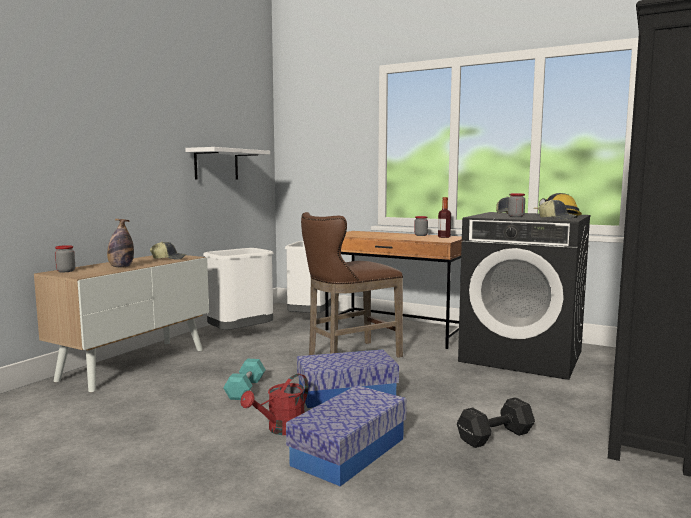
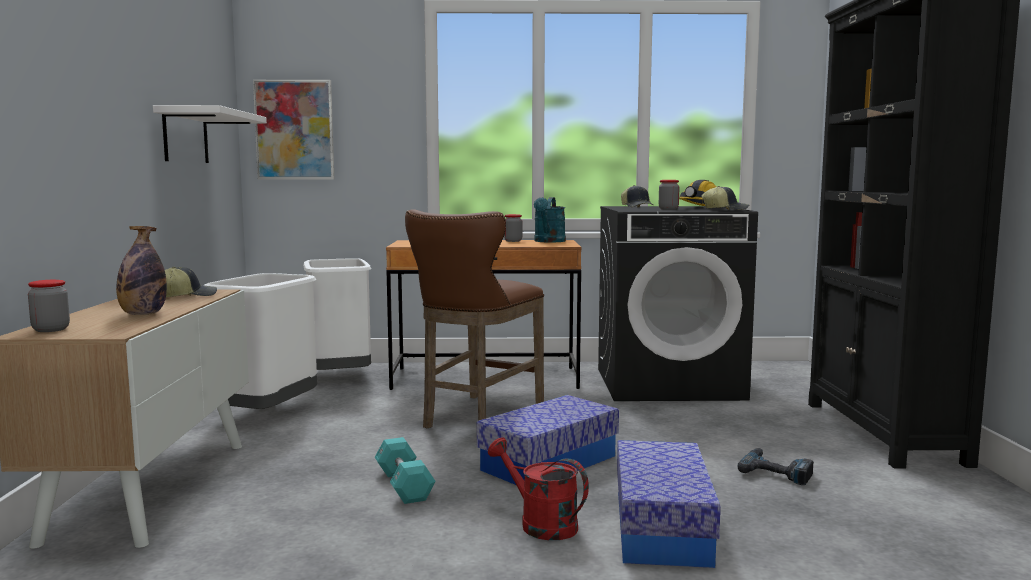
camera: 30 degrees left, 0 degrees up
(281, 429) = (540, 524): red watering can -> red watering can turned 120 degrees clockwise
(302, 157) = (294, 130): none -> picture
(444, 237) = (548, 241): bottle -> turquoise watering can
(497, 436) = (776, 472): black dumbbell -> power drill

